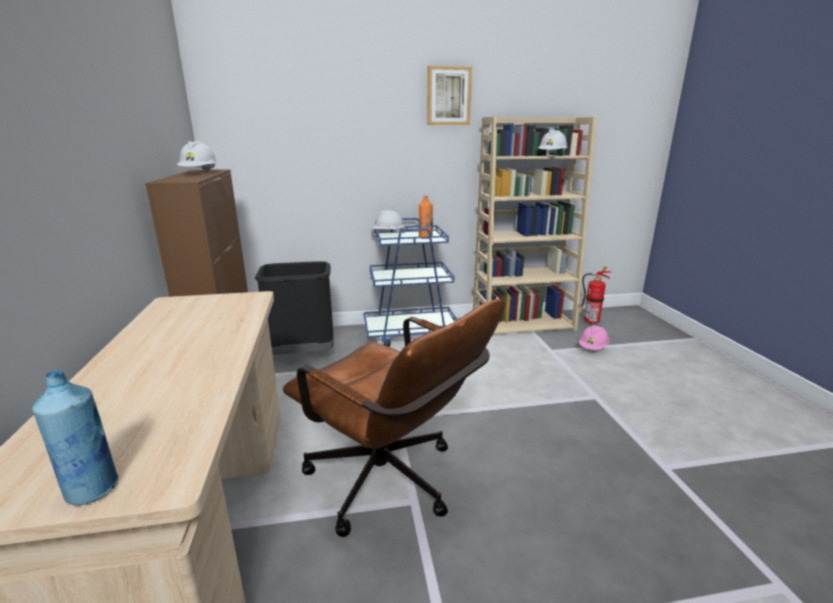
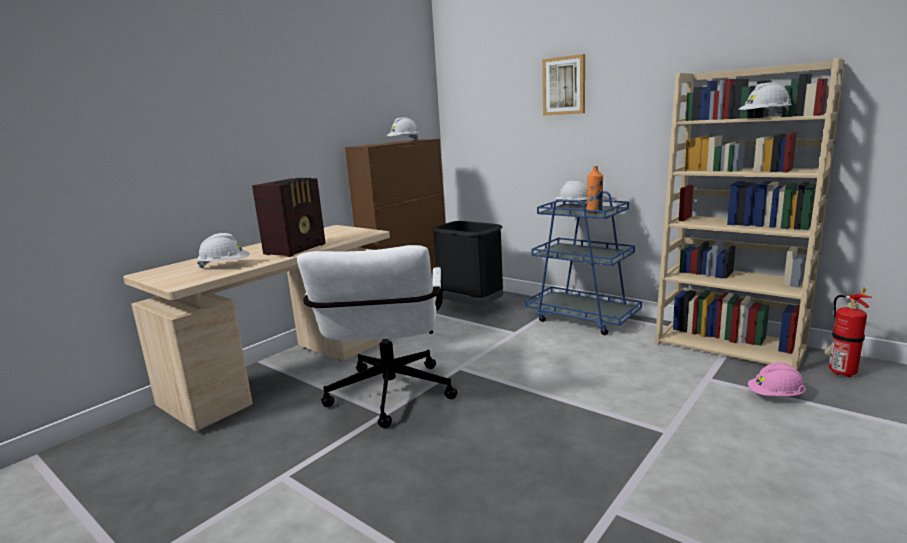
camera: 50 degrees right, 5 degrees down
(92, 490) = (164, 279): blue bottle -> none
(159, 412) = (225, 266): none -> white hard hat
(211, 346) = (297, 249): none -> radio
(391, 484) = (389, 399): brown office chair -> white office chair
(448, 96) = (649, 54): picture -> picture (564, 86)

